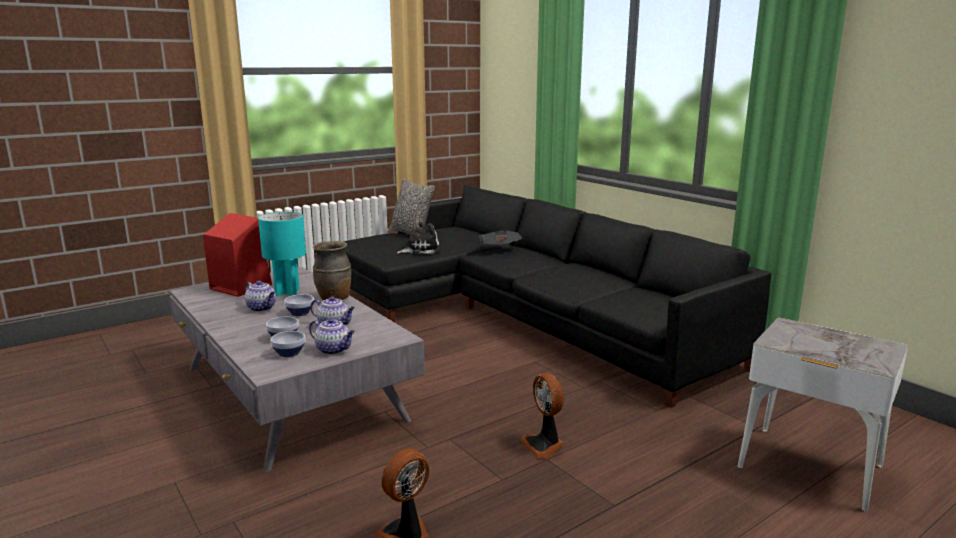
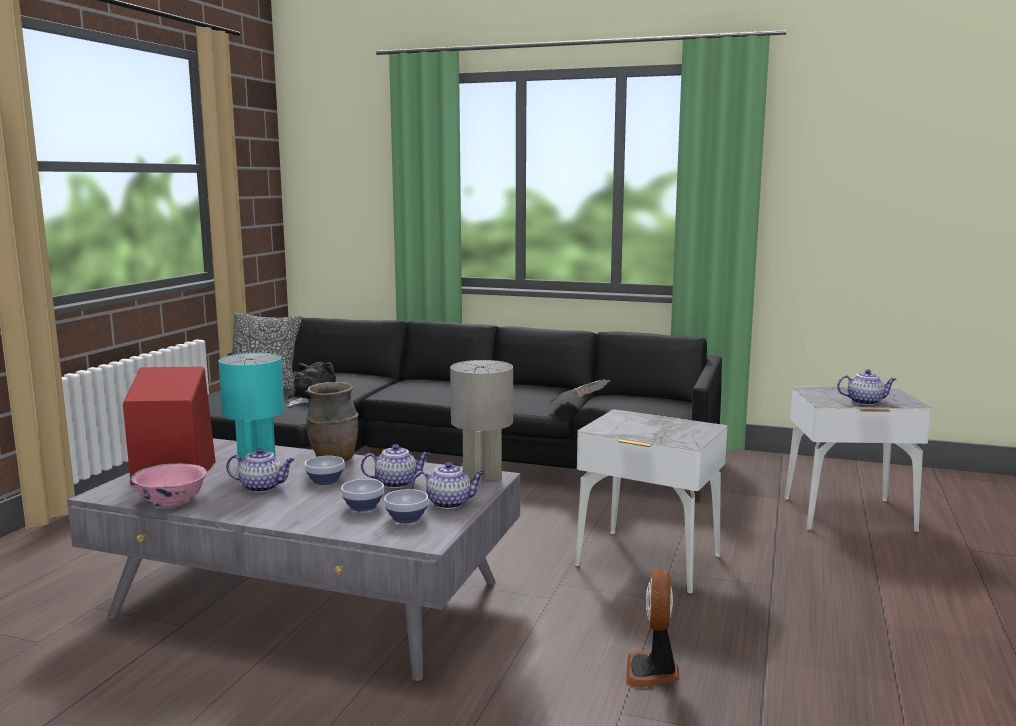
camera: 35 degrees left, 5 degrees down
(207, 304) = (171, 500): none -> pink bowl
(391, 337) = (483, 478): none -> grey table lamp
(500, 250) = (403, 384): newspaper -> newspaper (578, 408)
(544, 445) = (649, 561): fan -> side table
(823, 351) = (865, 402): none -> teapot

